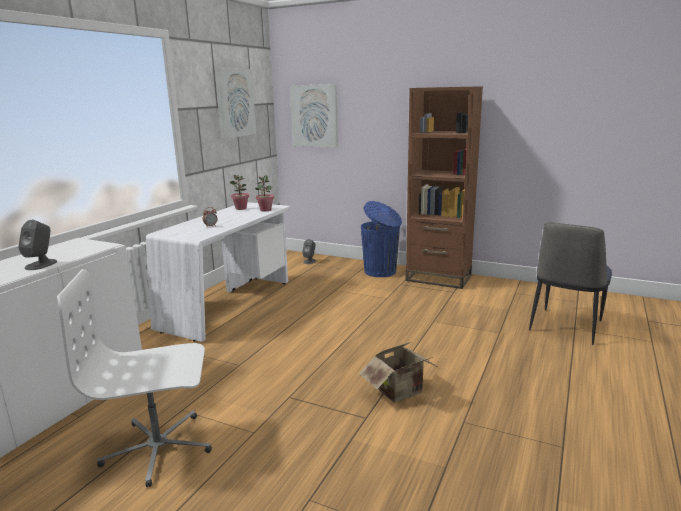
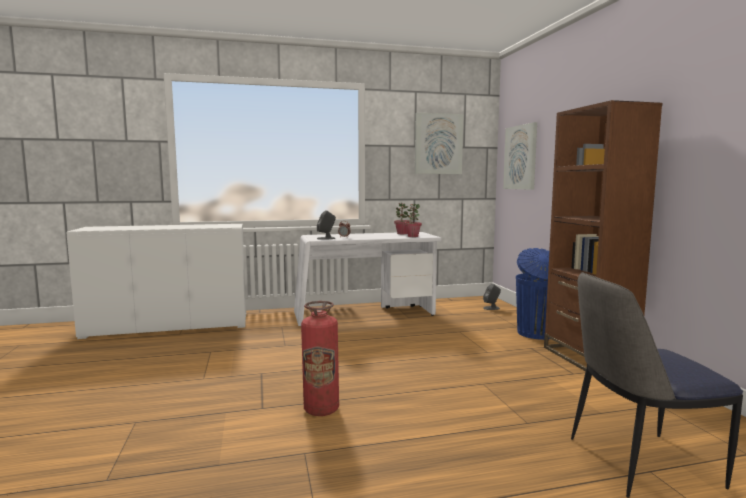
camera: 50 degrees right, 10 degrees down
(41, 264) = (185, 227): grey speaker -> grey speaker (326, 238)
(158, 448) = (163, 361): white office chair -> none
(402, 392) = (321, 409): cardboard box -> fire extinguisher

